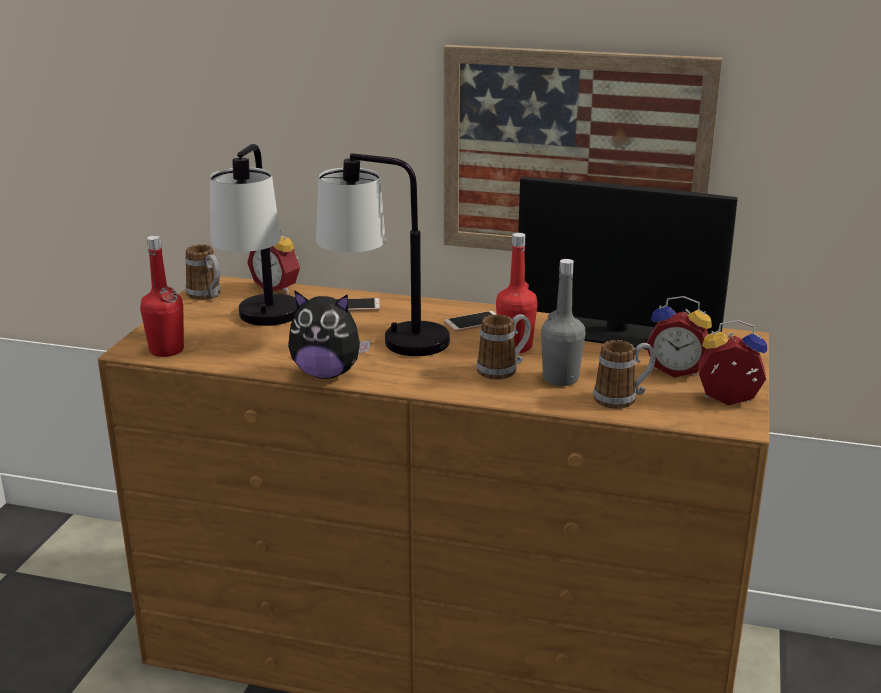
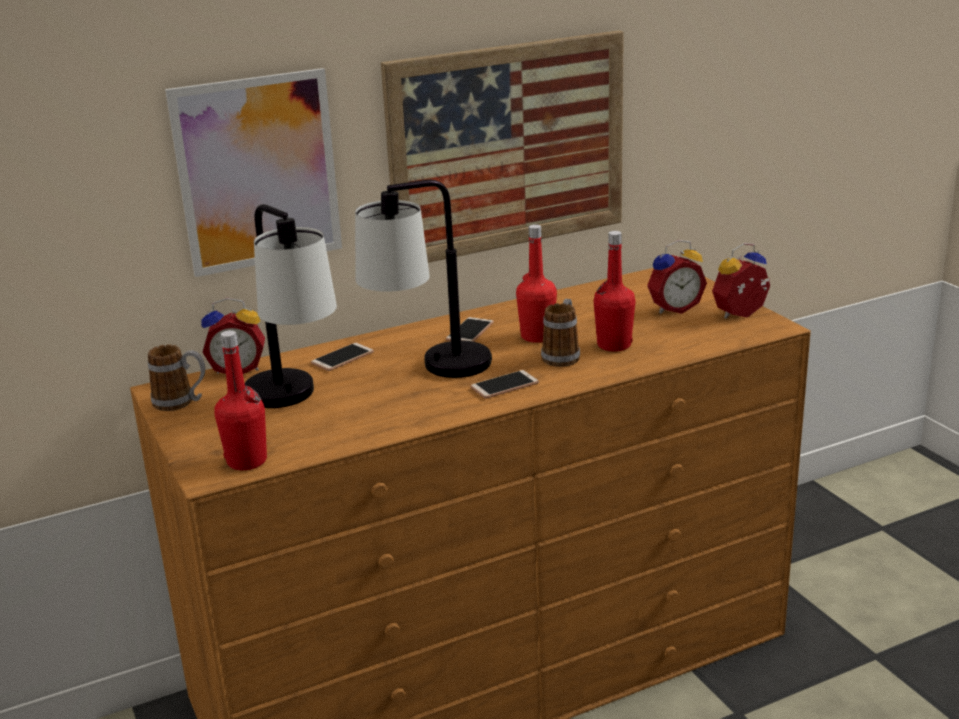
camera: 40 degrees left, 0 degrees up
(325, 123) = (258, 172): none -> picture
(327, 373) = (436, 416): plush toy -> none
(415, 373) = (504, 385): none -> phone
(560, 379) = (614, 345): grey bottle -> red bottle
(616, 334) = (587, 300): monitor -> none
(622, 398) = (679, 341): mug -> none

